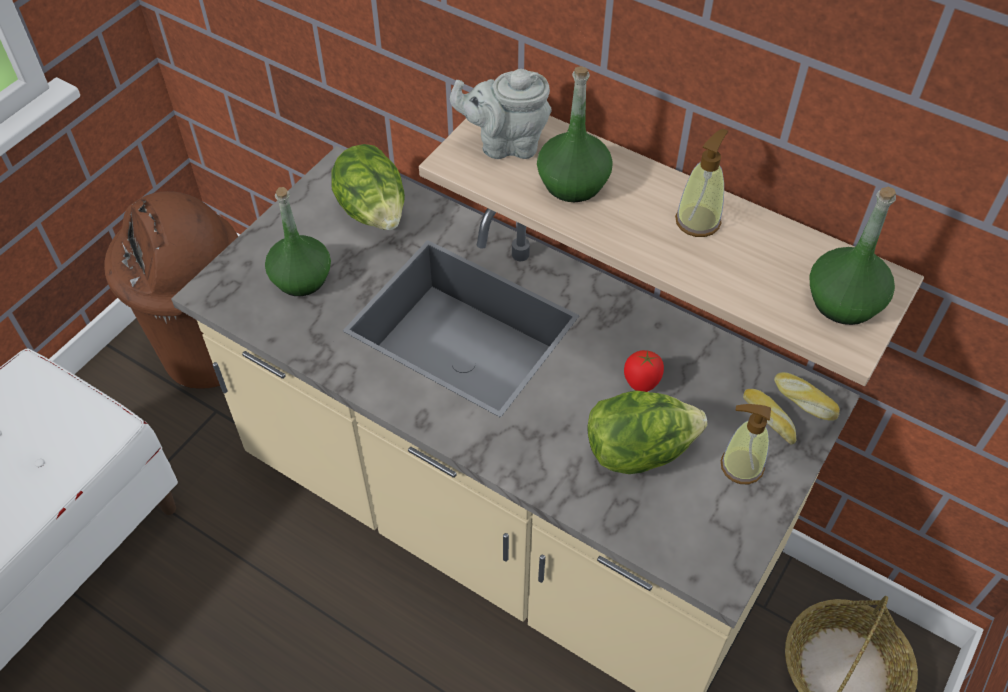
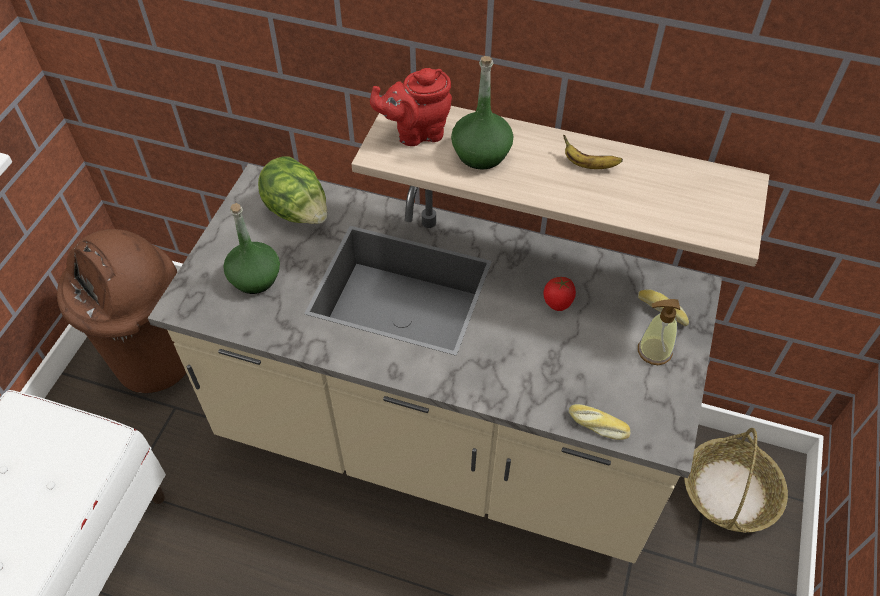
camera: 15 degrees left, 0 degrees up
(506, 144) = (416, 133): grey teapot -> red teapot
(639, 450) = (573, 357): lettuce -> none
(698, 221) = (588, 165): soap dispenser -> banana
(803, 401) = (683, 291): bread -> bread (597, 426)
(843, 302) = (719, 205): green bottle -> none

